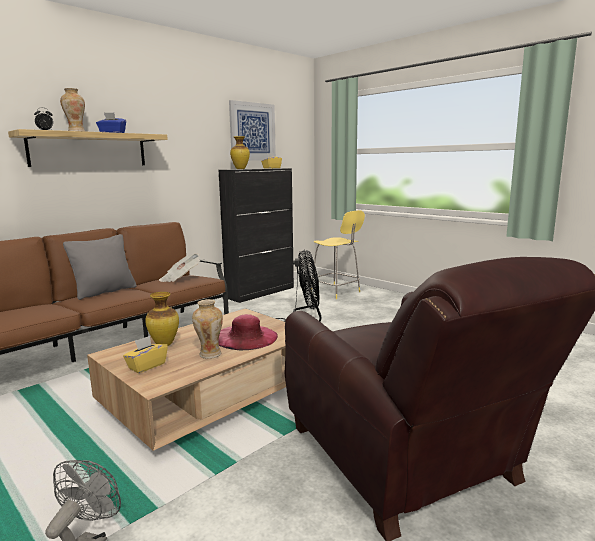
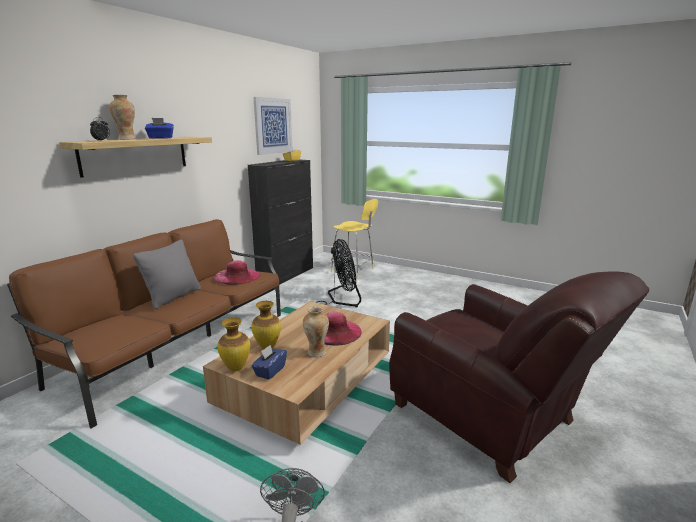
camera: 15 degrees left, 5 degrees up
(146, 366) = (270, 371): yellow tissue box -> blue tissue box
(180, 279) = (237, 276): newspaper -> pink hat
(240, 169) = (269, 164): vase -> vase (236, 367)

